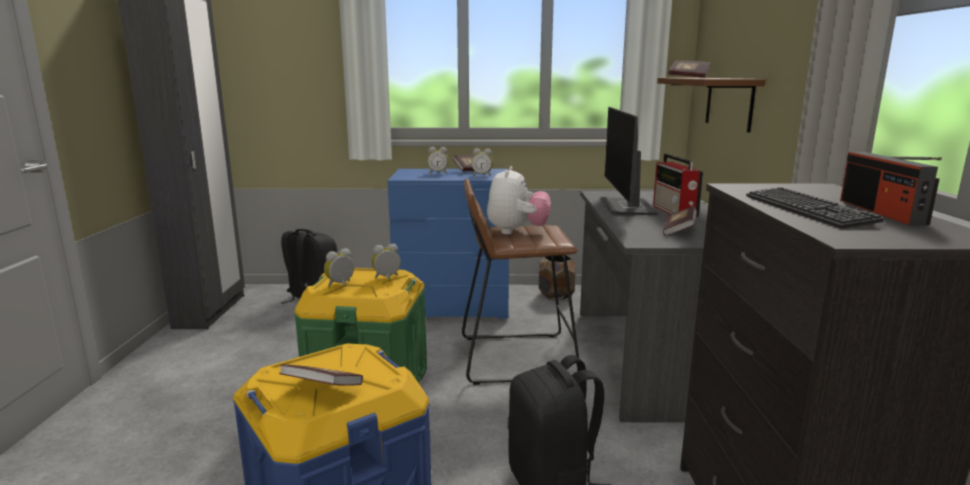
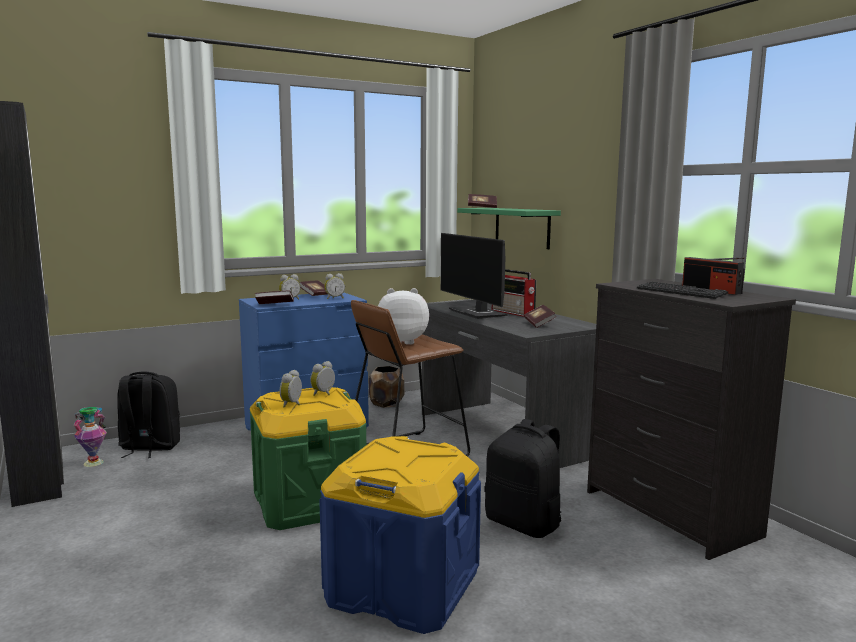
camera: 30 degrees left, 5 degrees down
(261, 303) = (93, 463): none -> vase
(322, 389) = (412, 465): book -> book (274, 305)
(517, 231) = (402, 342): plush toy -> plush toy turned 75 degrees counterclockwise
(729, 103) = (522, 227): brown shelf -> green shelf

